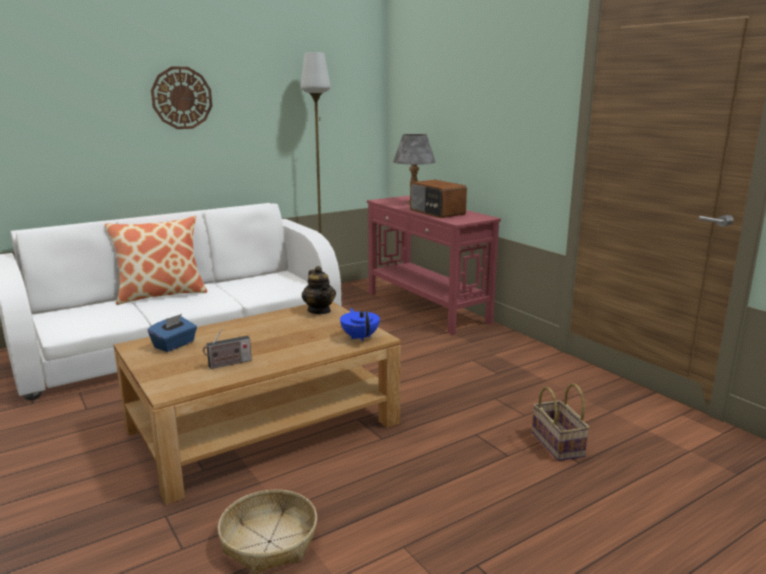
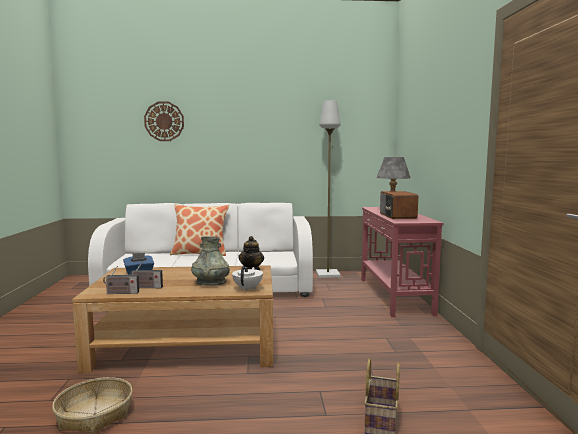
camera: 30 degrees right, 10 degrees down
(182, 98) = (239, 132): wall clock -> wall clock (164, 121)
(210, 380) = (121, 293): none -> radio
(302, 339) = (211, 283): none -> grey vase
(360, 337) = (248, 288): blue teapot -> white teapot

